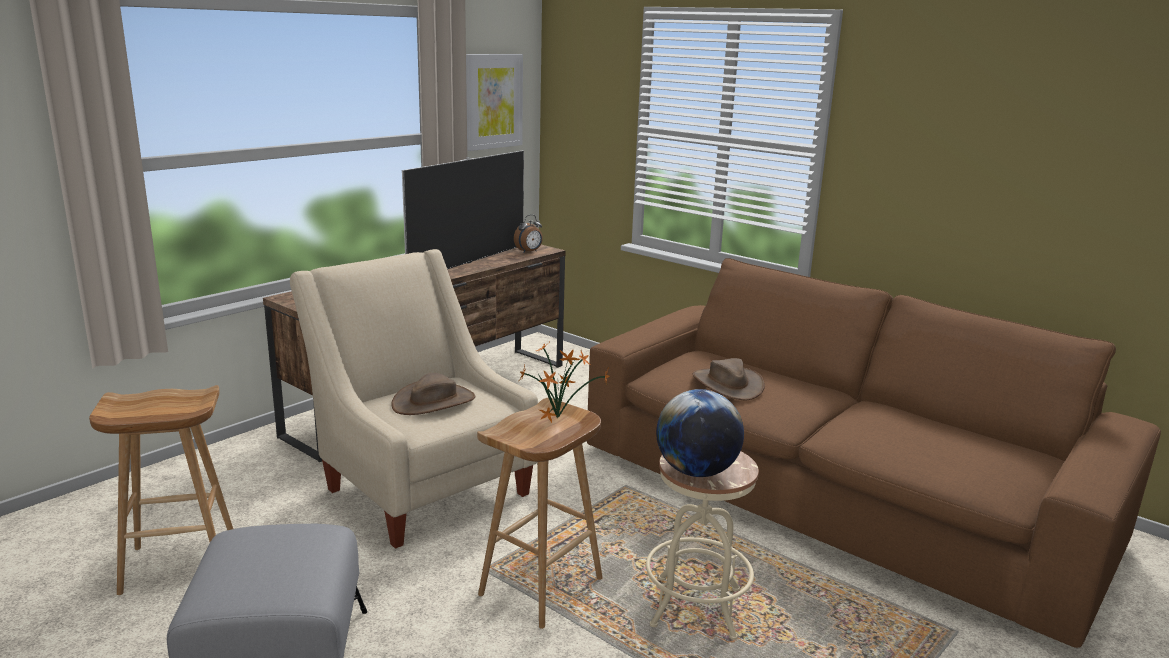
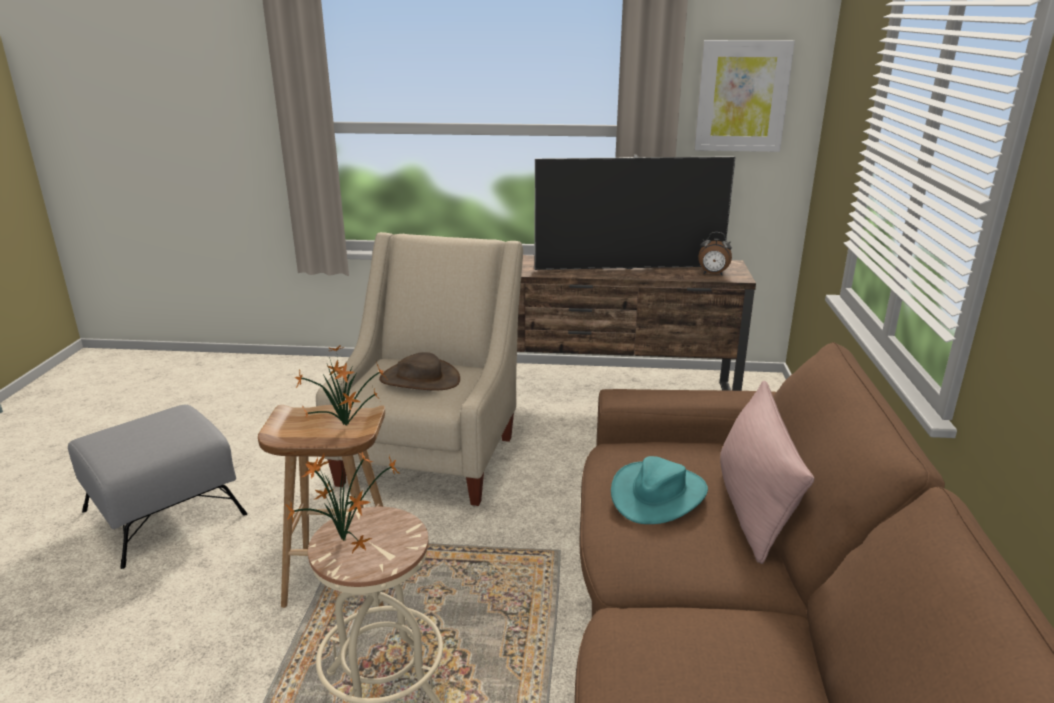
camera: 55 degrees right, 5 degrees up
(177, 565) = (246, 424): brown stool -> none
(696, 471) = (343, 539): globe -> potted plant
(727, 384) = (658, 494): brown hat -> turquoise hat
(763, 369) = (753, 504): none -> pink pillow

